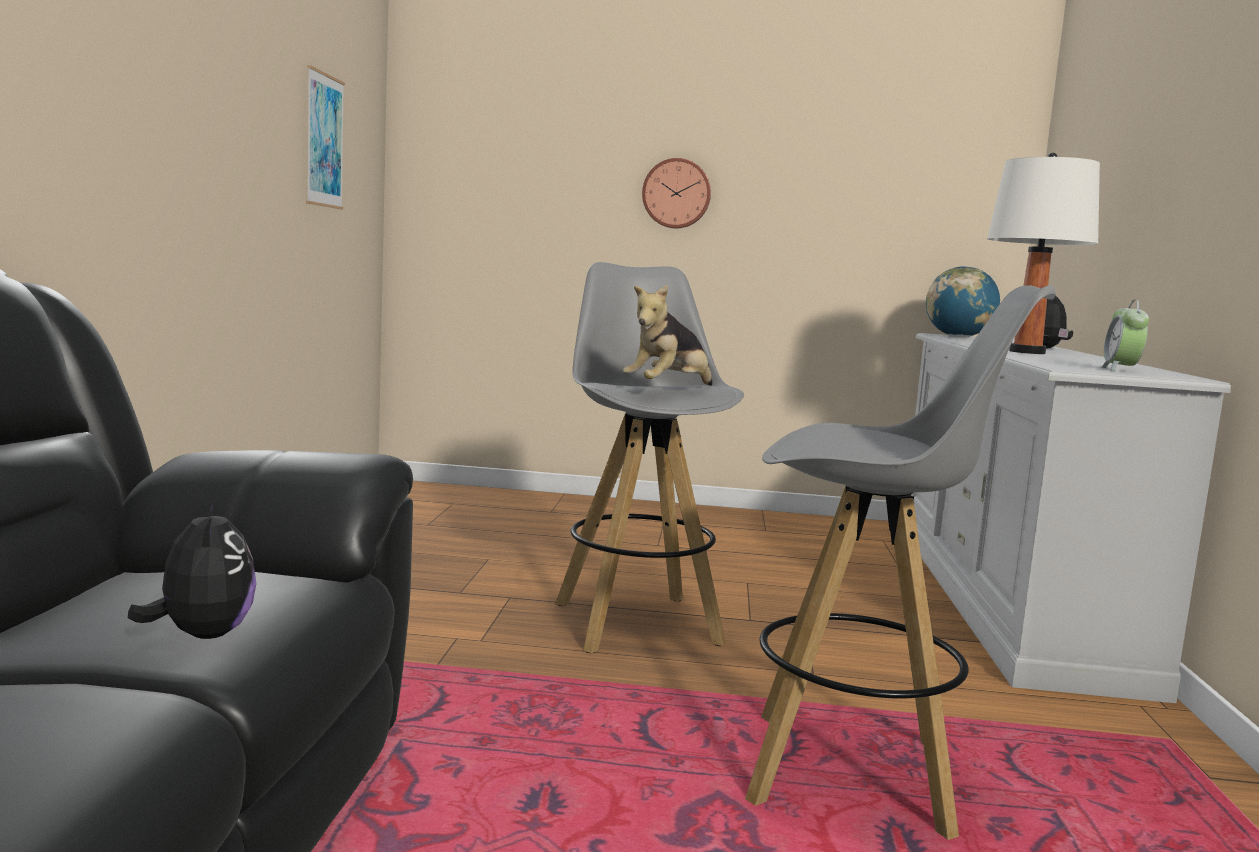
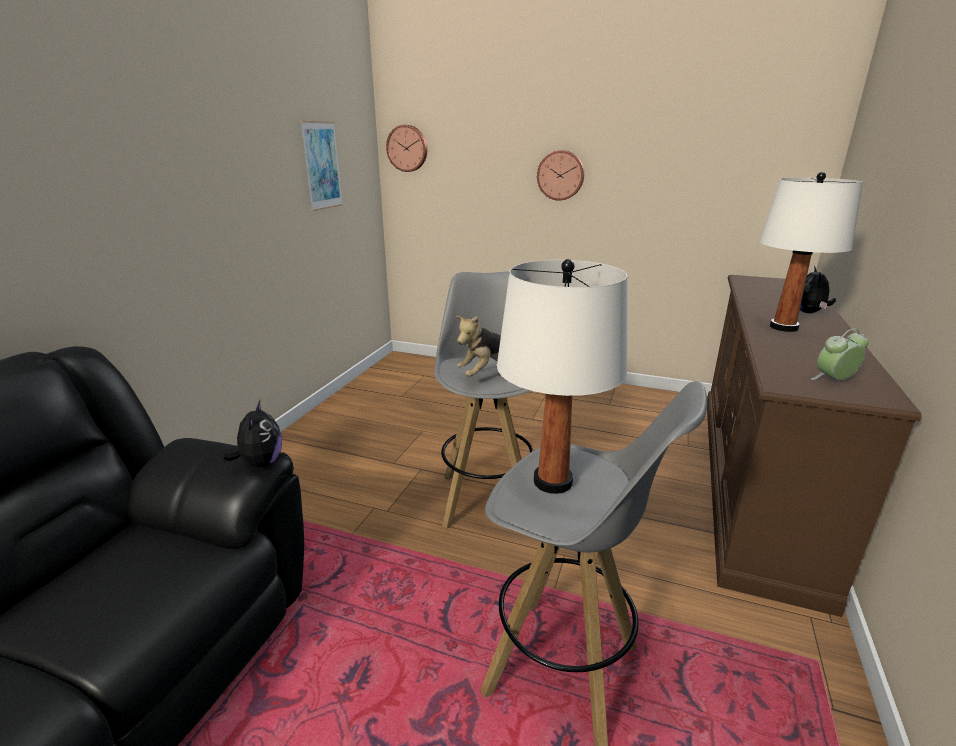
camera: 15 degrees right, 15 degrees up
(202, 635) = (114, 619): plush toy -> plush toy (260, 463)
(437, 145) = (407, 148): none -> wall clock
(845, 441) = (553, 481): none -> white table lamp
(958, 337) = (755, 283): globe -> none
(1003, 593) = (754, 478): white cabinet -> brown cabinet
(1120, 370) = (834, 380): alarm clock -> alarm clock turned 45 degrees clockwise

